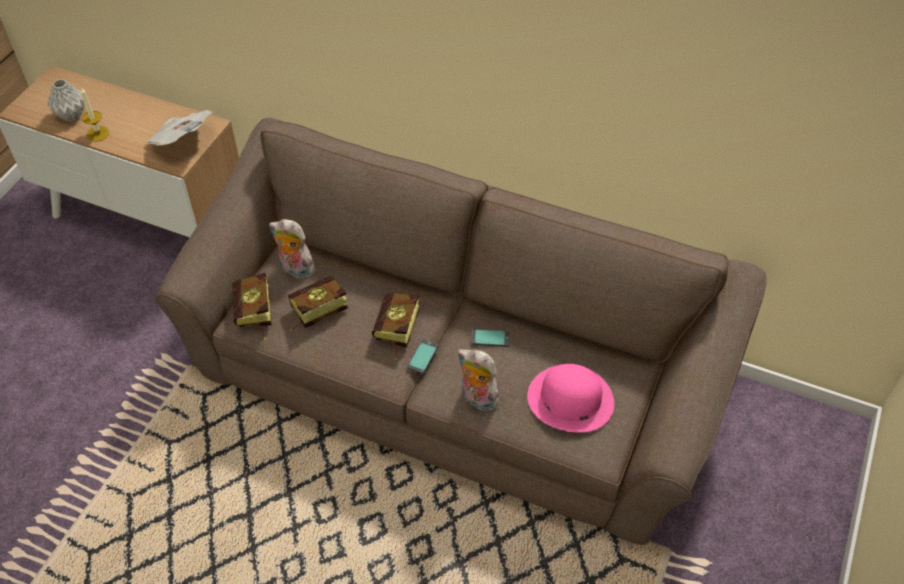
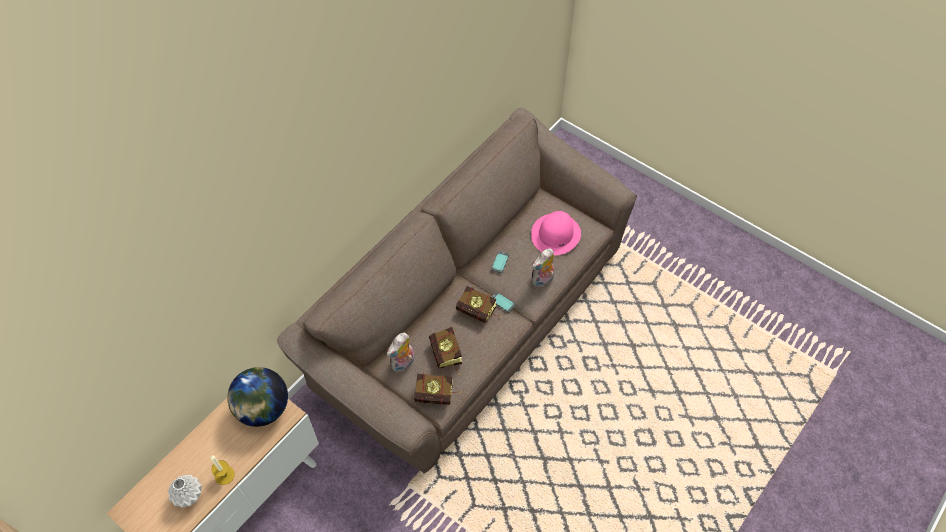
camera: 75 degrees left, 5 degrees up
(182, 141) = (263, 409): newspaper -> globe

